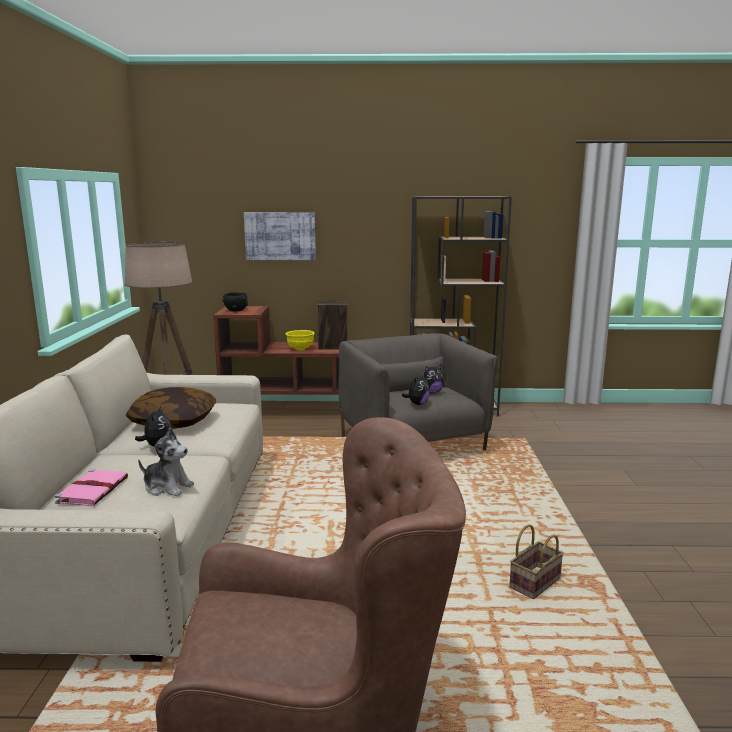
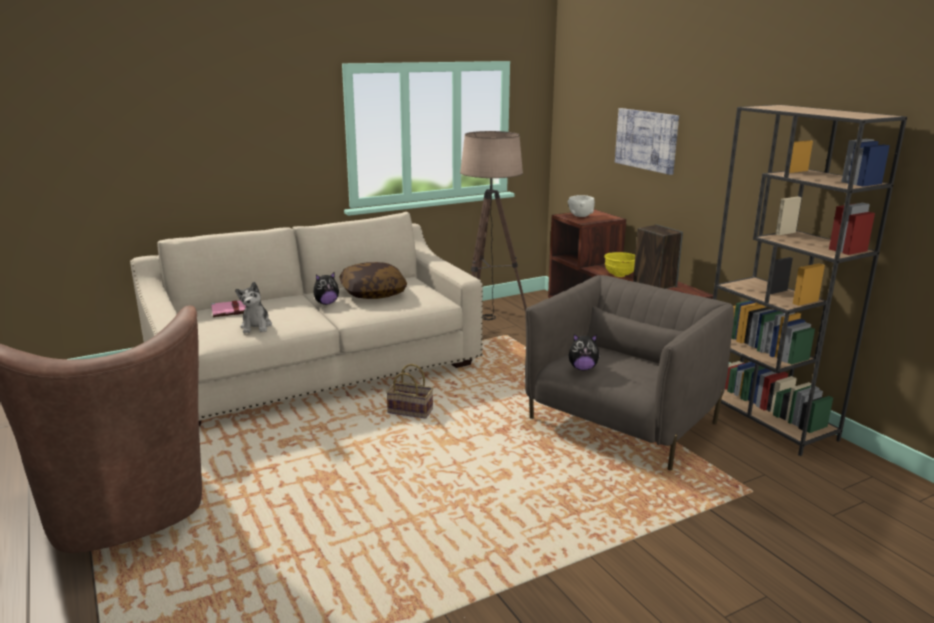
camera: 60 degrees right, 5 degrees up
(236, 311) = (580, 216): black bowl -> white bowl
(431, 392) = (629, 366): plush toy -> none
(534, 582) = (383, 568): basket -> basket (411, 411)

